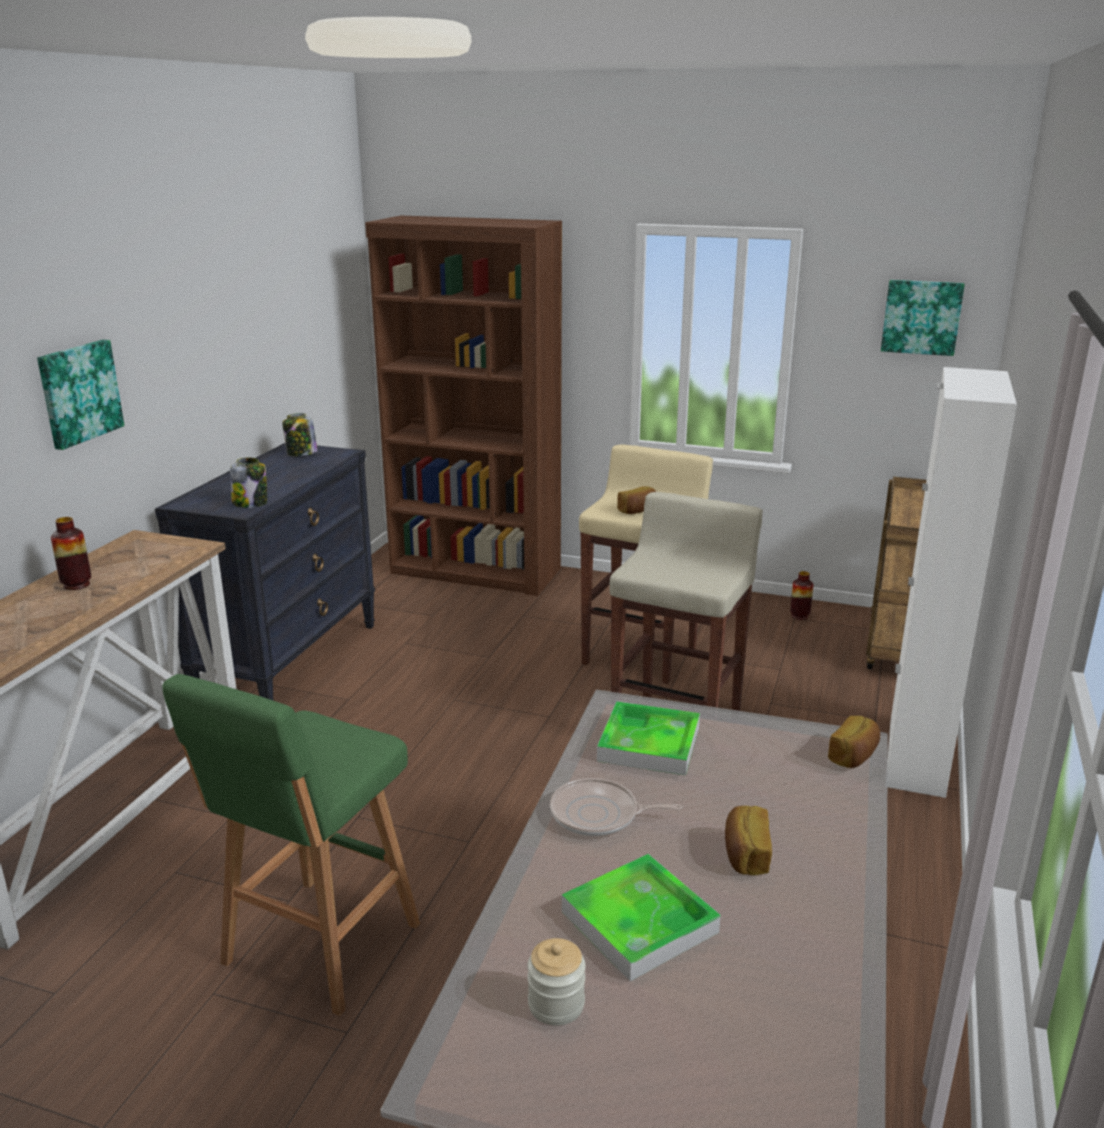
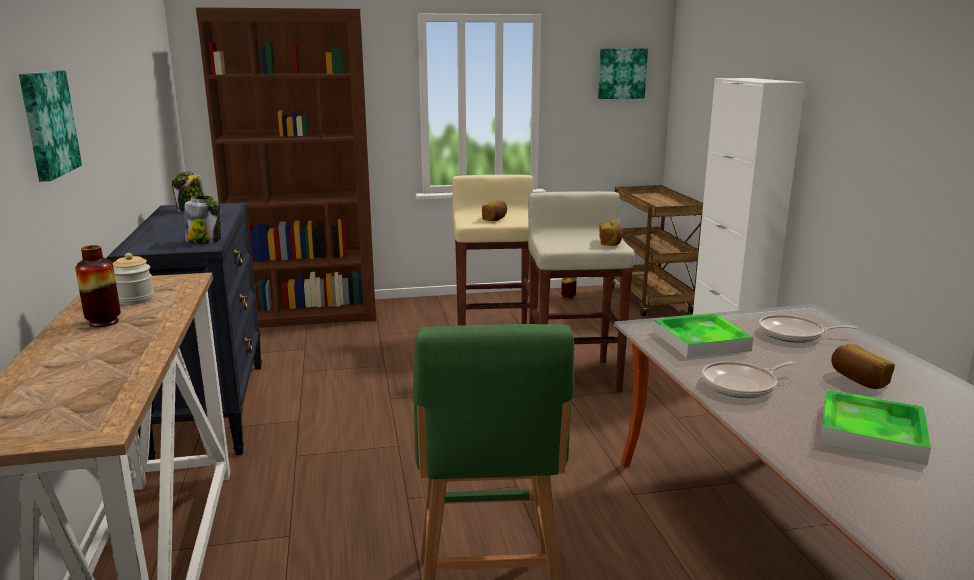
camera: 30 degrees left, 5 degrees down
(556, 1004) = (914, 495): jar -> jar (135, 299)
(777, 769) = (794, 334): none -> frying pan
(854, 756) = (819, 318): bread -> bread (610, 243)

